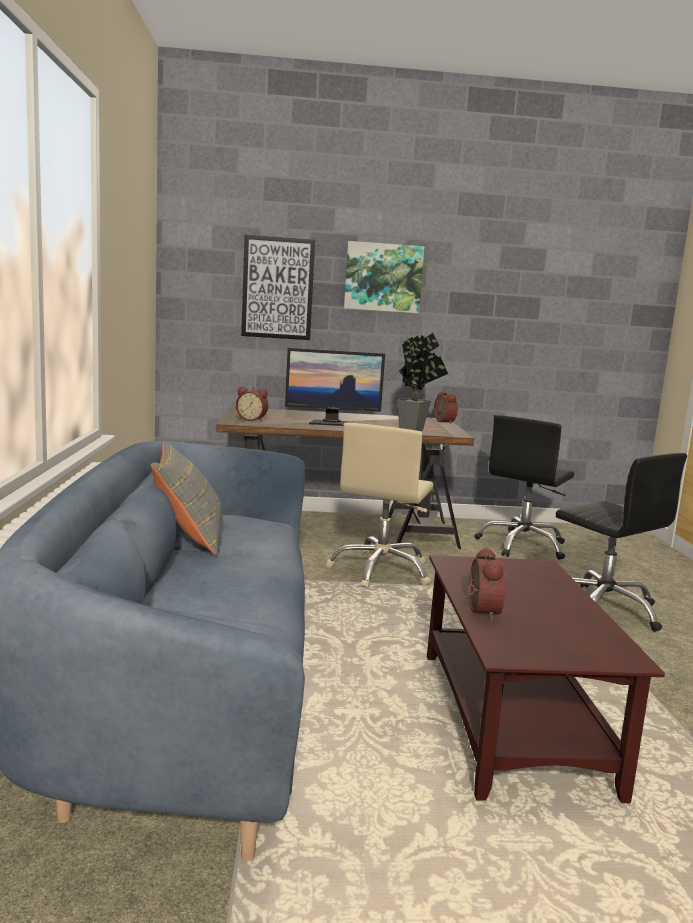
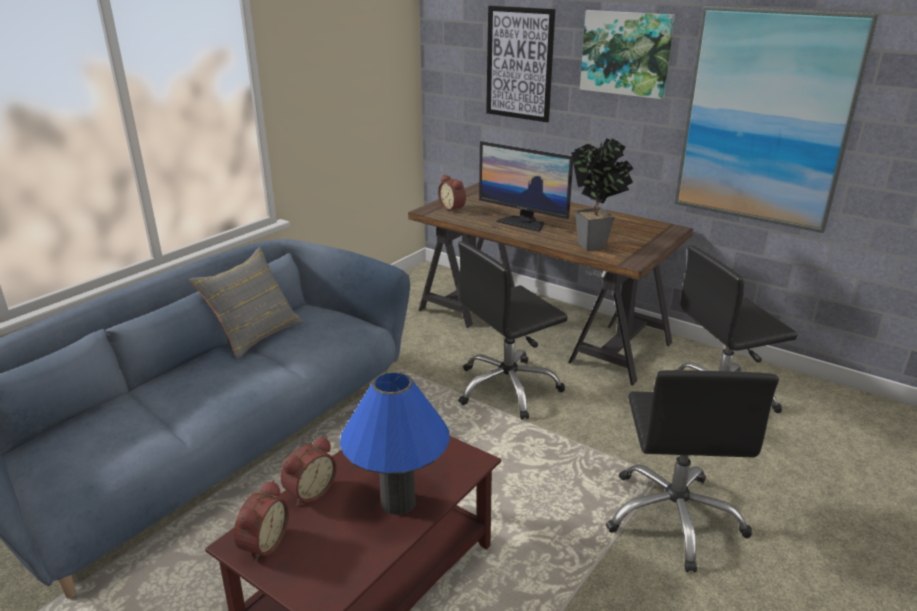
camera: 40 degrees right, 15 degrees up
(381, 570) = (507, 388): beige office chair -> black office chair
(442, 422) = (666, 234): alarm clock -> alarm clock (262, 543)
(497, 325) = (765, 119): none -> picture
(550, 597) = (398, 502): none -> blue table lamp

